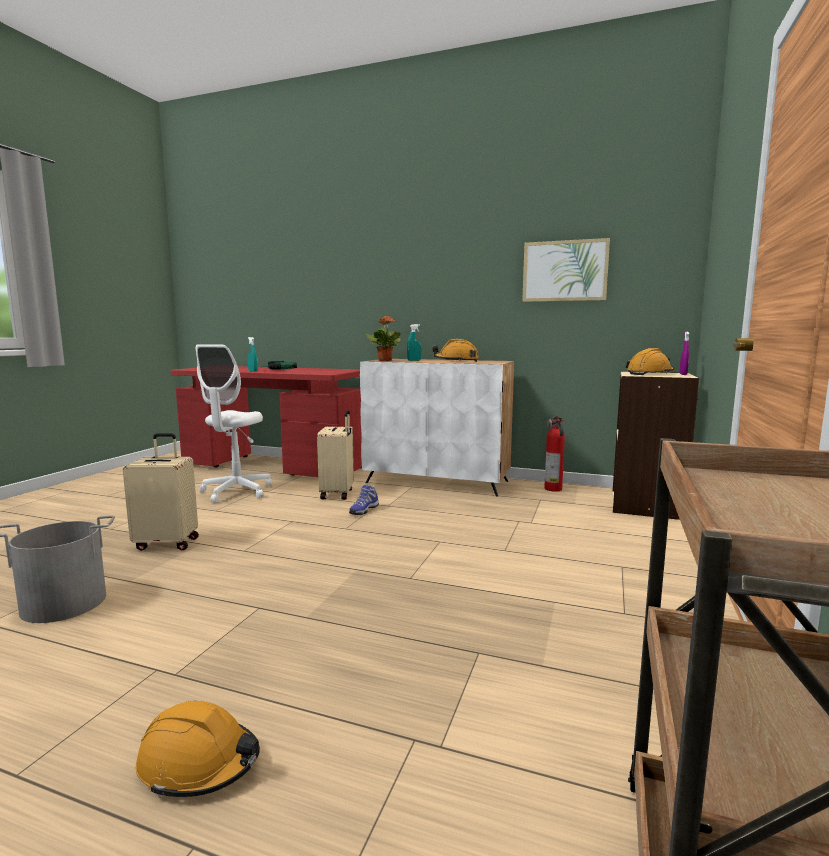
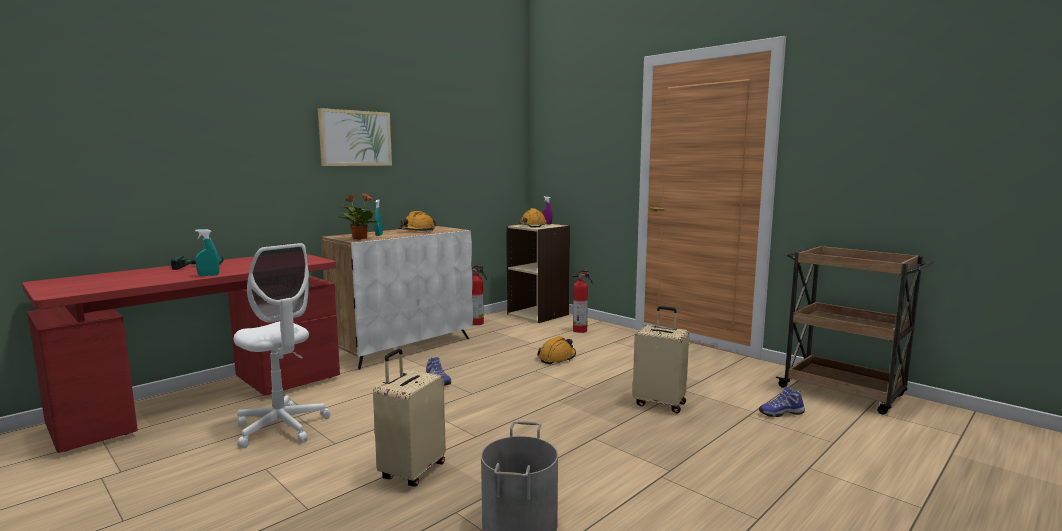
camera: 65 degrees left, 0 degrees up
(199, 763) = (756, 464): orange hard hat -> orange hard hat (557, 358)
(338, 494) = (375, 384): beige suitcase -> beige suitcase (660, 403)
(460, 790) = (780, 413): none -> shoe
(565, 271) = (460, 151): picture -> picture (355, 138)
(630, 538) = (581, 330): none -> fire extinguisher

